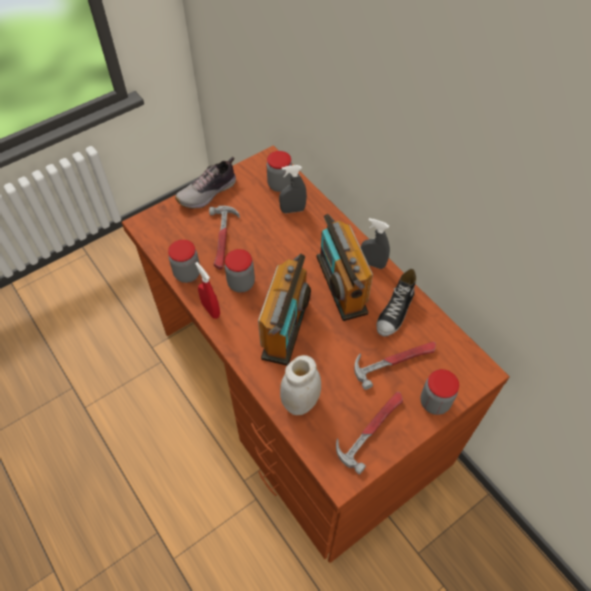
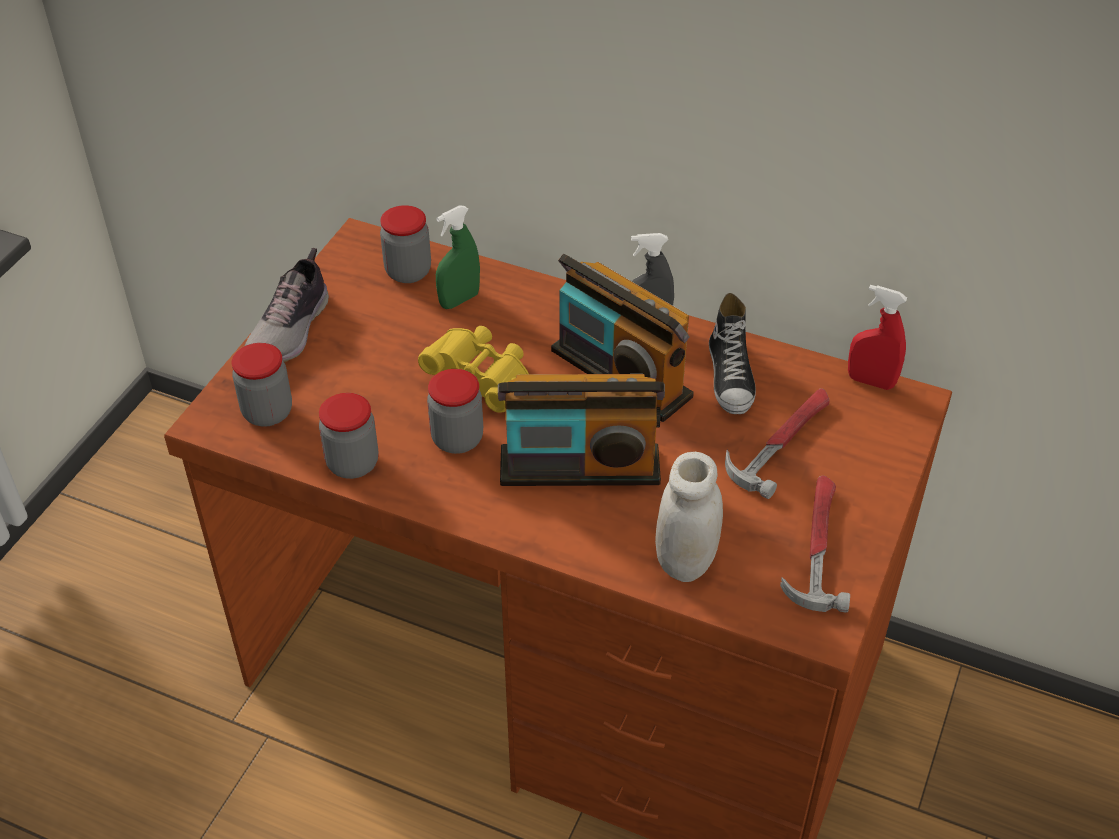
camera: 30 degrees left, 10 degrees down
(211, 310) = (436, 498): red spray bottle -> red spray bottle (870, 381)
(223, 239) = (374, 388): hammer -> none
(273, 257) = (481, 379): none -> yellow binoculars
(286, 326) = (580, 467): radio -> radio turned 105 degrees clockwise
(292, 210) = (459, 300): grey spray bottle -> green spray bottle
(434, 402) = (878, 470): jar -> jar (267, 412)

